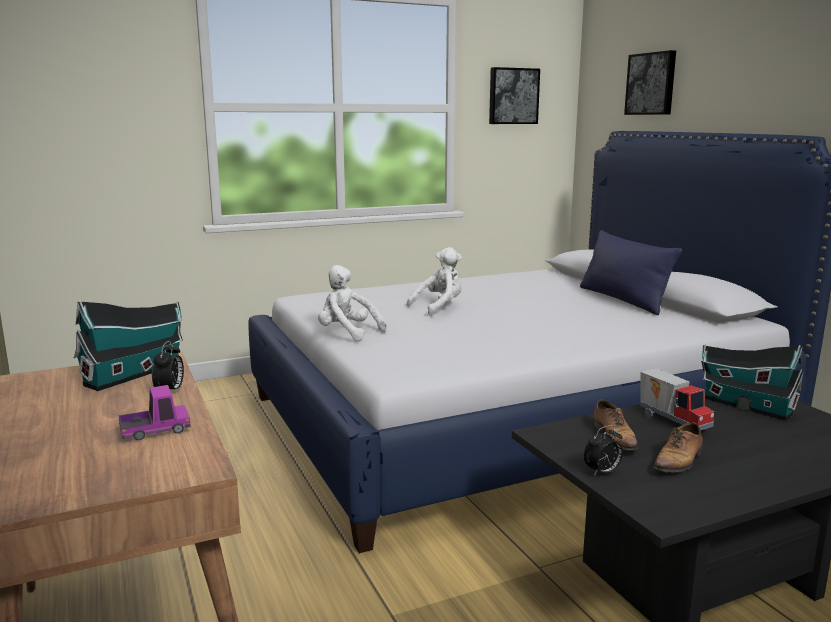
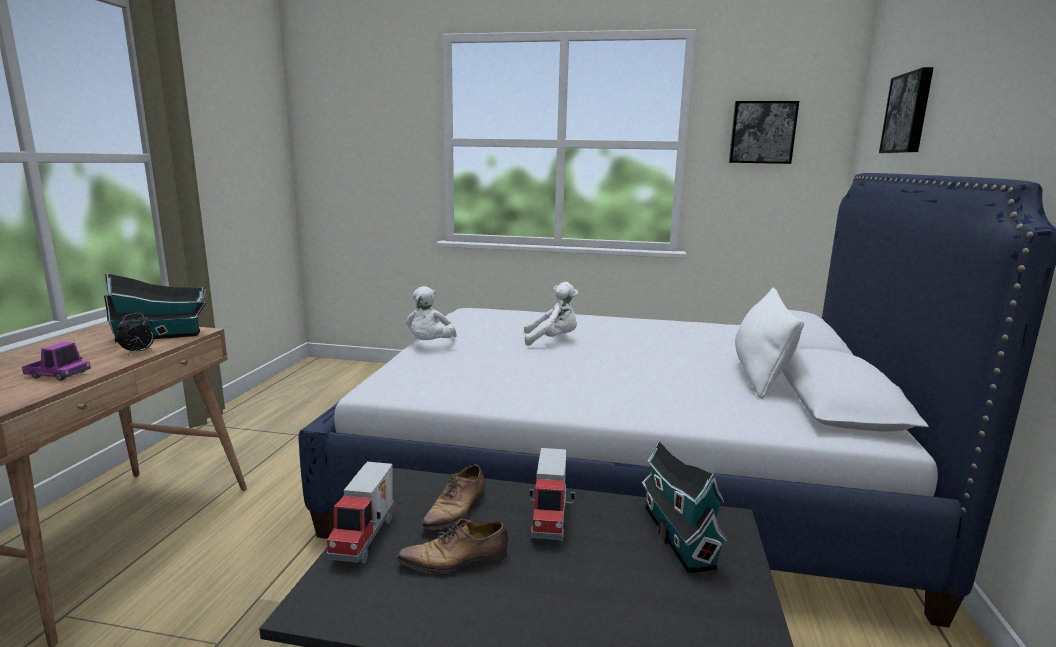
camera: 35 degrees right, 0 degrees up
(347, 333) = (430, 345): white plush toy -> white plush toy turned 150 degrees counterclockwise
(602, 472) = (366, 538): alarm clock -> toy truck
(623, 300) = (760, 373): blue pillow -> white pillow

